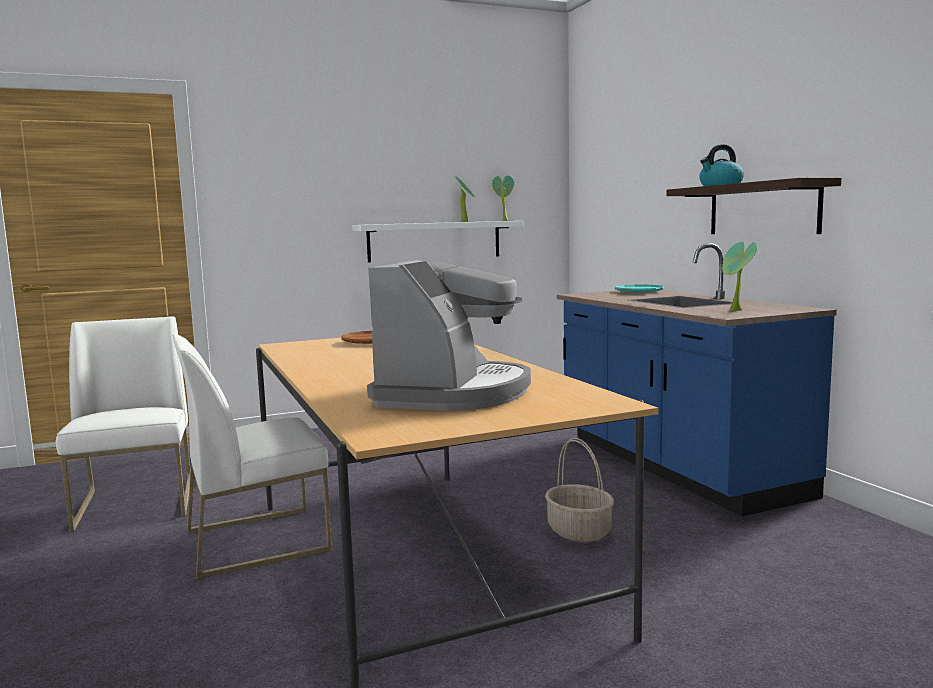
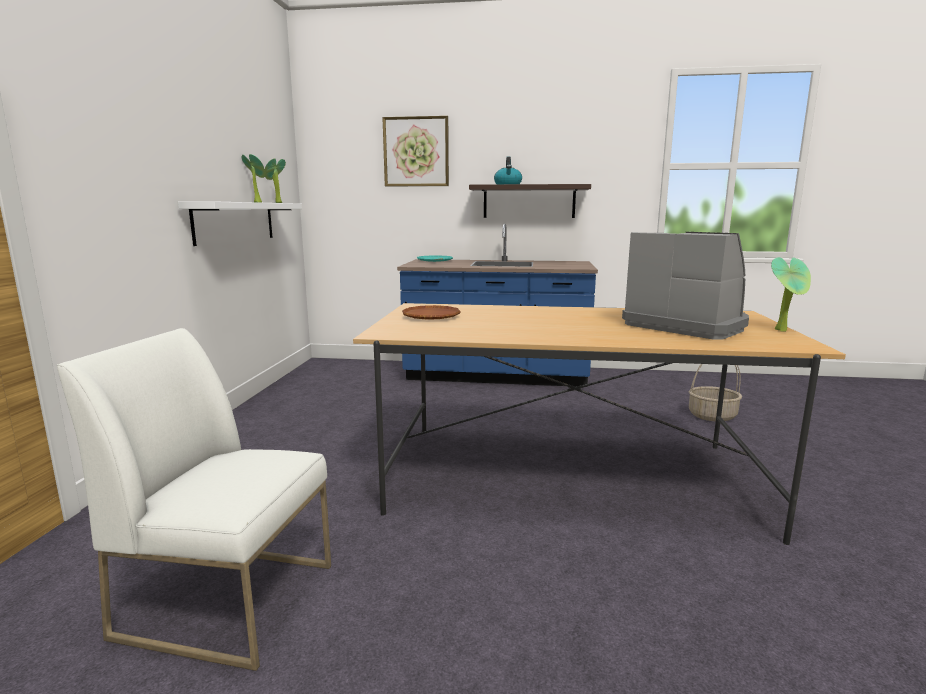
camera: 60 degrees left, 5 degrees up
(258, 540) = (456, 532): white chair -> none
(580, 531) = (568, 422): basket -> basket (712, 416)
(652, 149) = (416, 152): none -> picture
(736, 311) = (567, 265): potted plant -> potted plant (784, 330)

